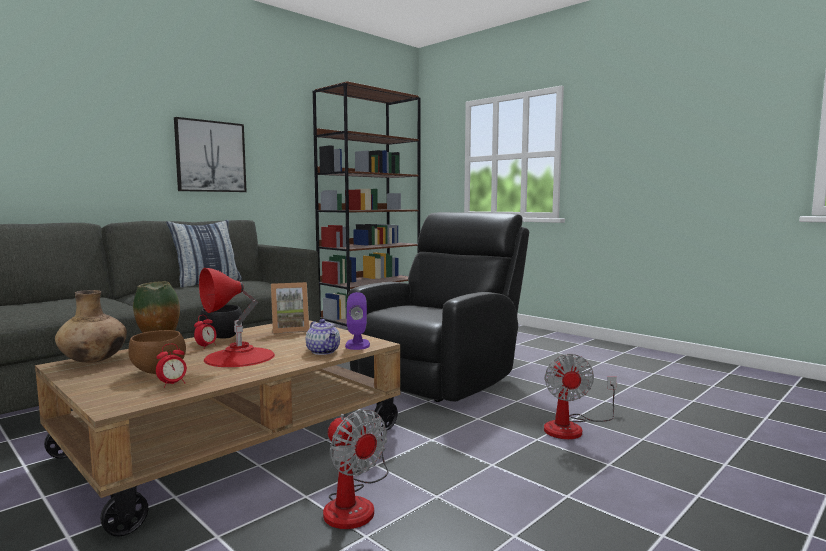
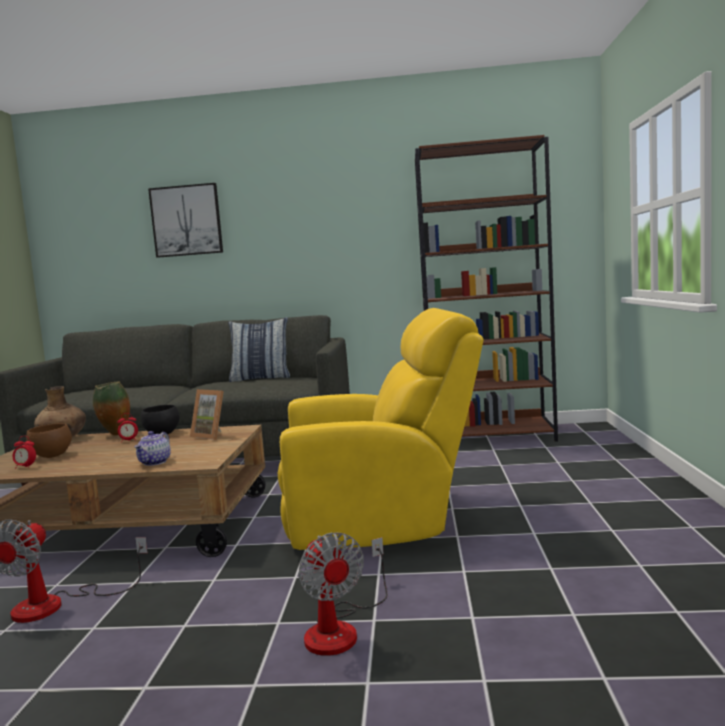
camera: 50 degrees right, 0 degrees up
(210, 156) = (301, 252): picture -> picture (186, 220)
(239, 357) = (110, 454): red table lamp -> none
(357, 344) = (192, 461): purple speaker -> none
(440, 379) = (380, 521): black armchair -> yellow armchair
(572, 427) = (341, 628): fan -> fan turned 75 degrees counterclockwise

